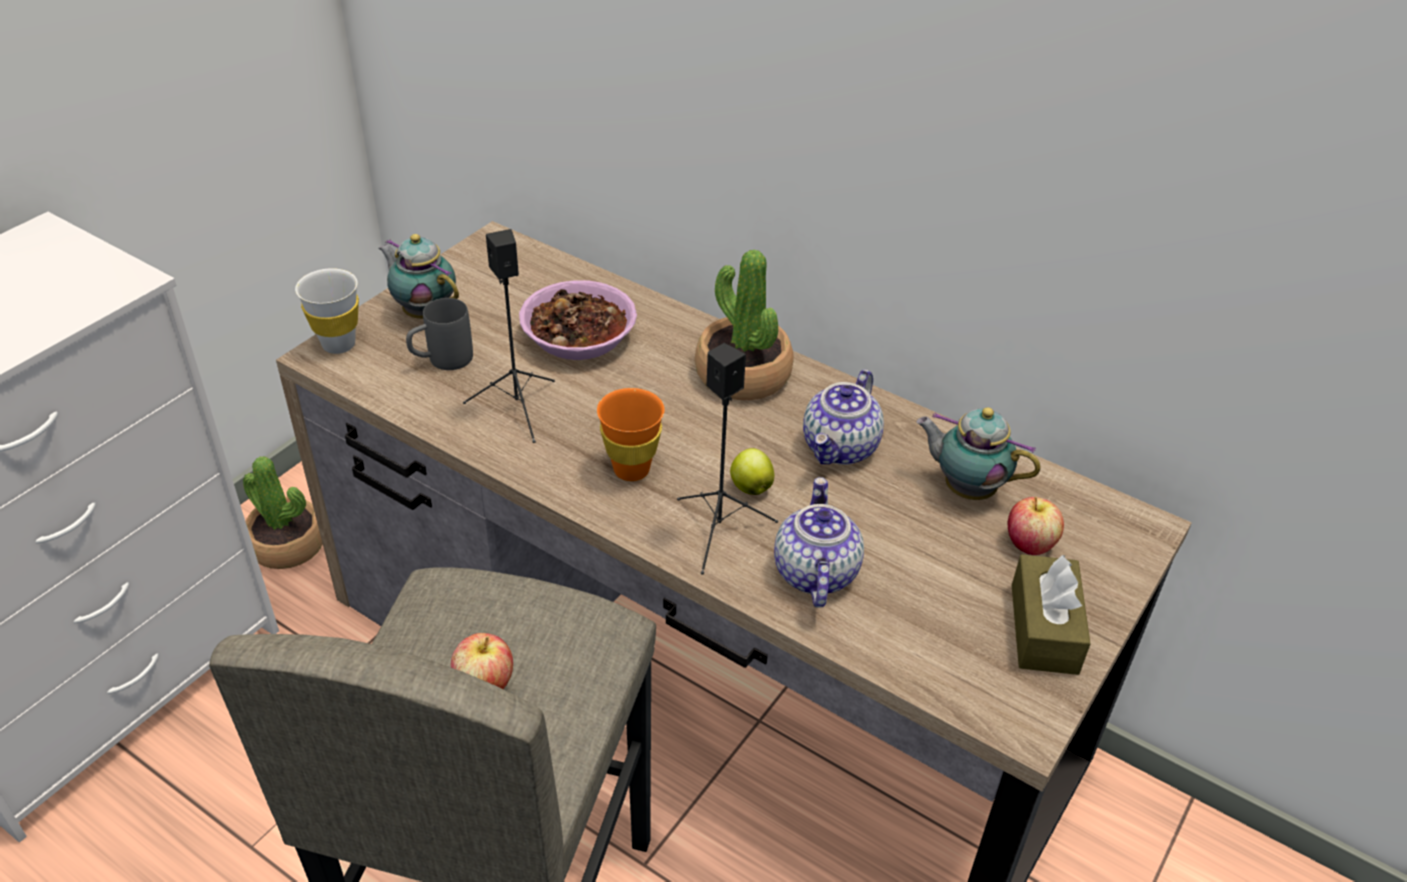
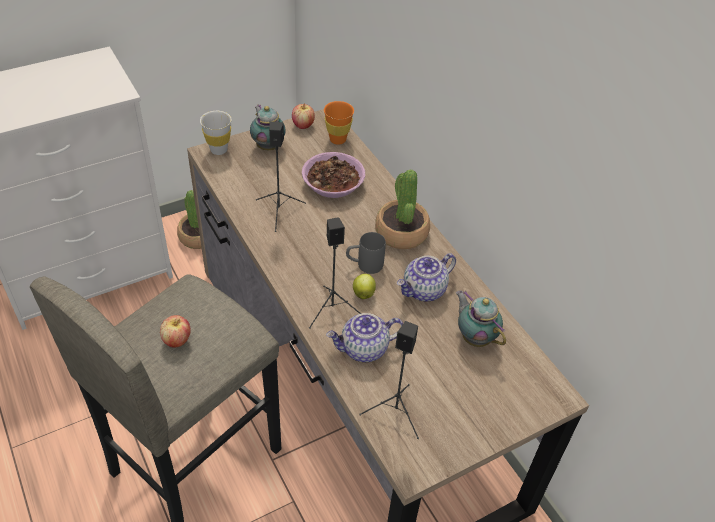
camera: 25 degrees right, 5 degrees up
(441, 361) = (259, 174): grey mug -> grey mug (364, 265)
(631, 469) = (311, 263): orange cup -> orange cup (337, 139)
(814, 572) = (364, 349): teapot -> teapot turned 135 degrees counterclockwise
(935, 648) = (396, 412): none -> black speaker
(1029, 544) = (486, 380): apple -> apple (303, 125)
(1044, 629) = (460, 426): brown tissue box -> none

